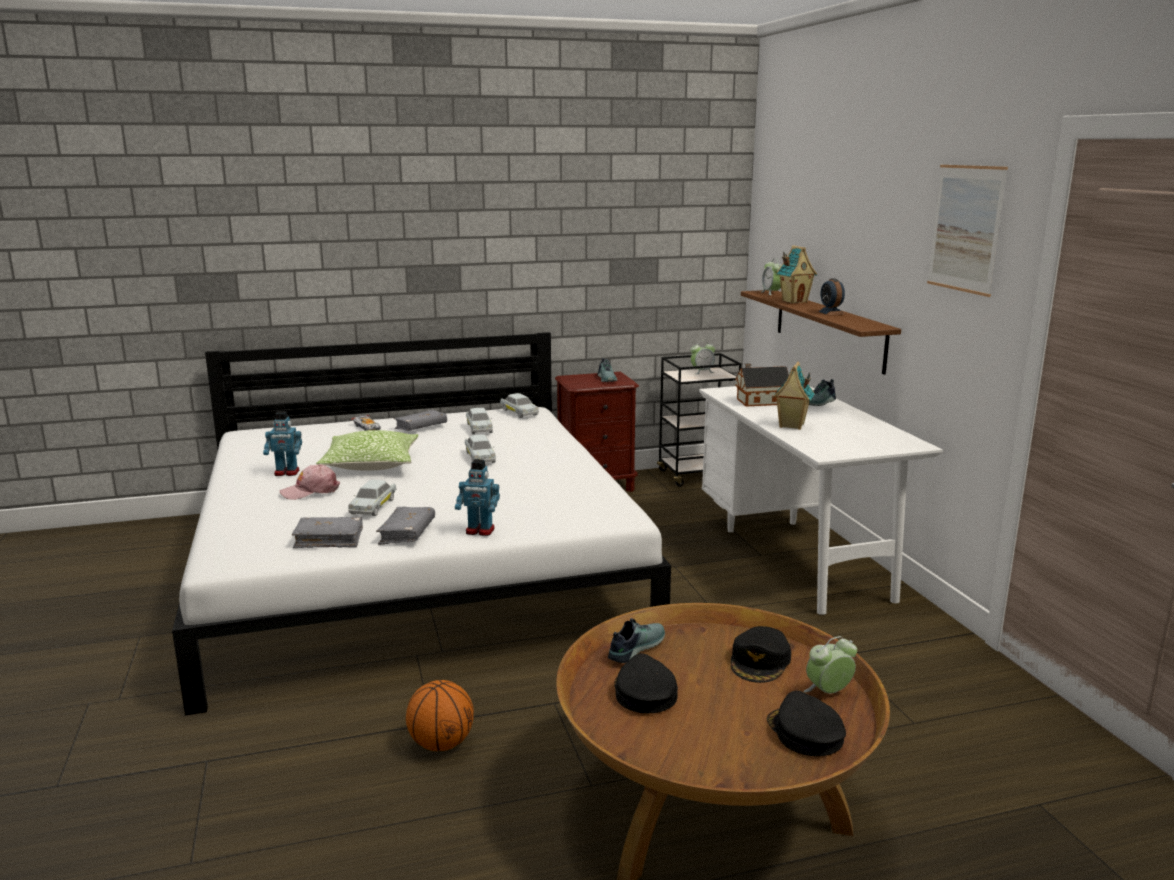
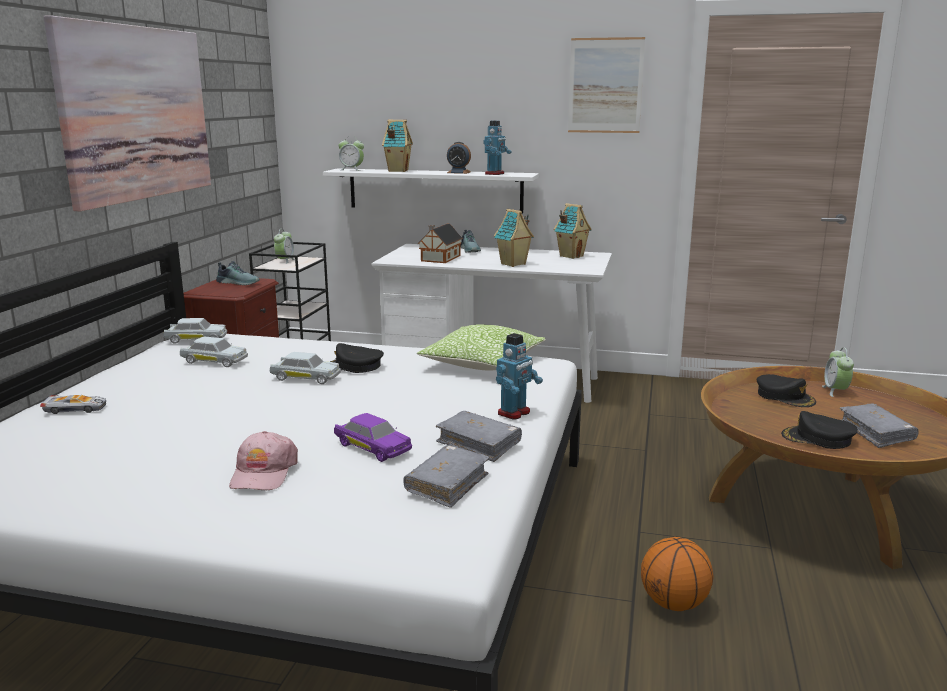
camera: 60 degrees left, 0 degrees up
(286, 473) = (162, 478): toy robot -> toy robot (495, 174)
(371, 464) = (226, 428): pillow -> pillow (482, 363)
(373, 506) = (372, 447): white toy car -> purple toy car
(421, 427) = (143, 384): grey book -> grey book (875, 433)
(532, 227) = (136, 113): none -> picture
(634, 647) = (747, 424): shoe -> none
(804, 733) = (886, 409): black cap -> black cap (354, 366)
(828, 329) = (435, 190): brown shelf -> white shelf
(880, 437) = (571, 256): none -> toy house

